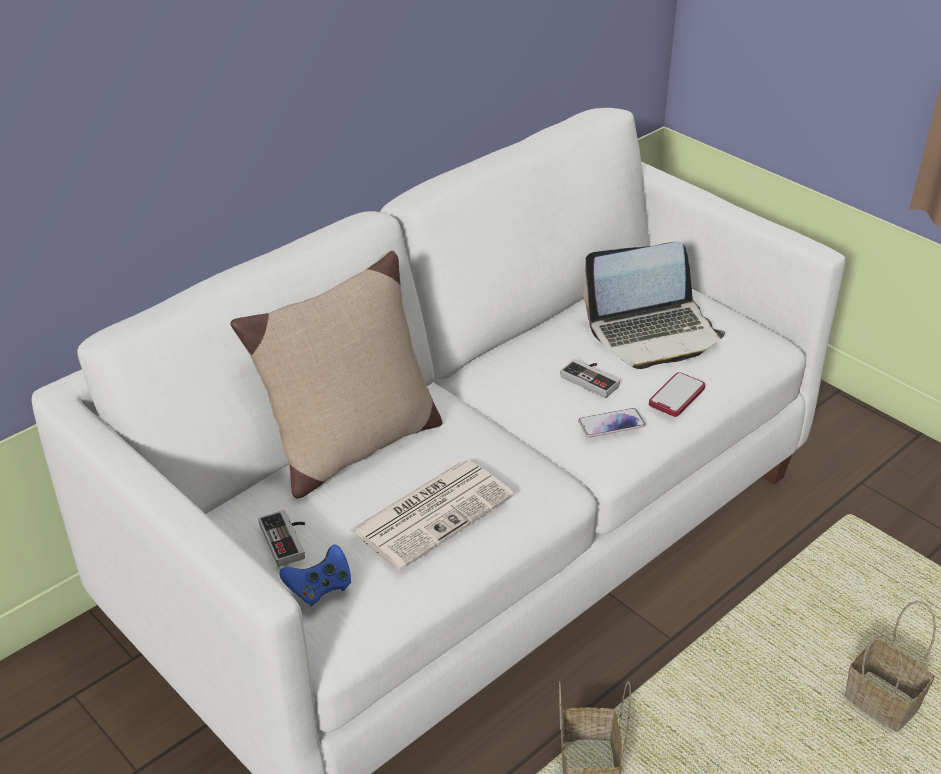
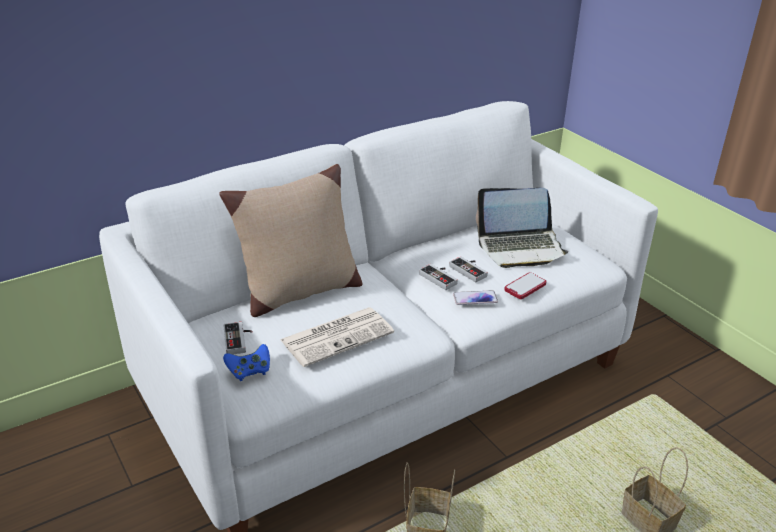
camera: 10 degrees right, 5 degrees down
(553, 396) = (440, 277): none -> game controller

